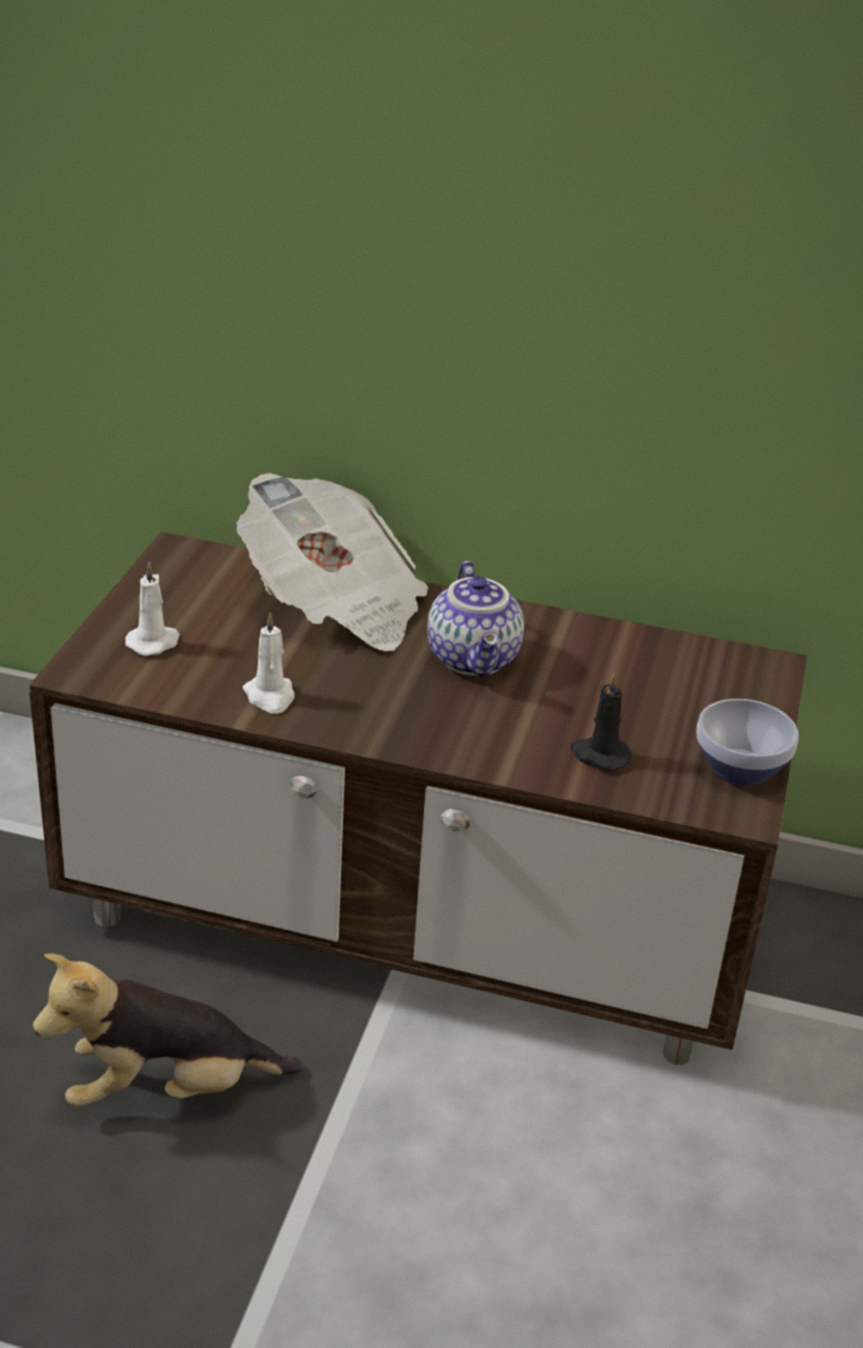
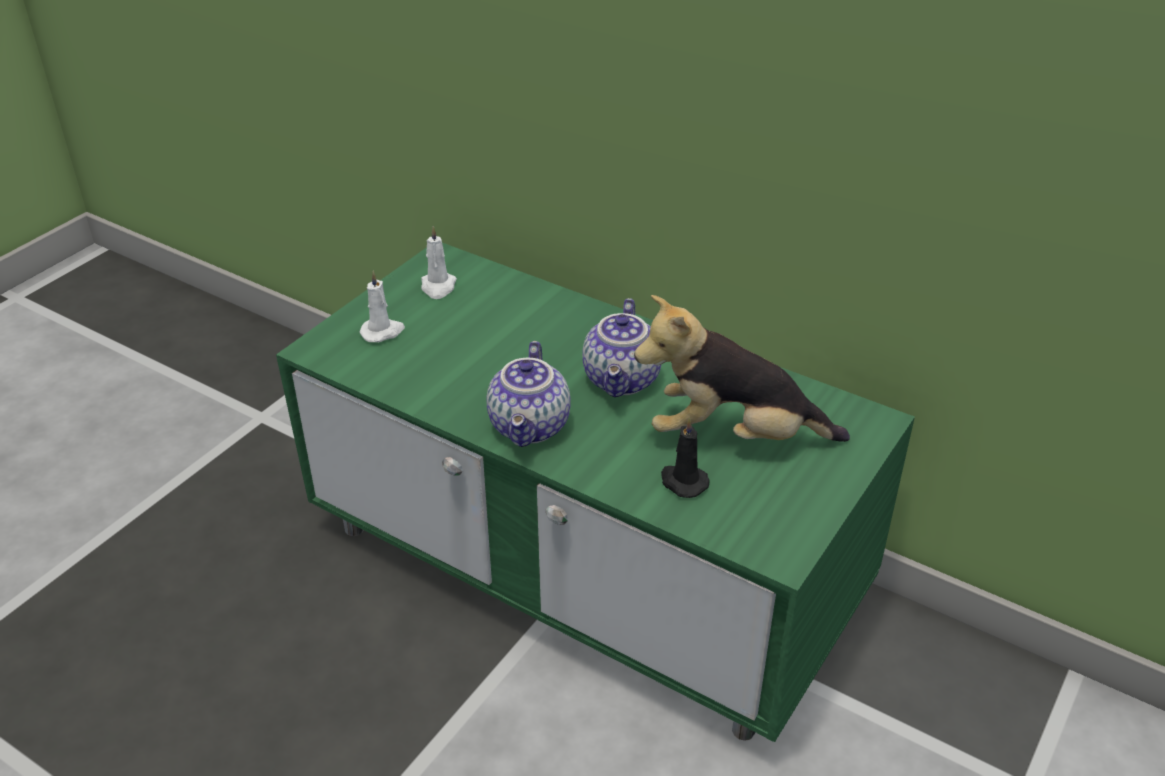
camera: 20 degrees right, 5 degrees up
(166, 1090) = (339, 674): plush toy -> plush toy (733, 436)
(270, 697) = (445, 390): white candle -> white candle (438, 287)
(334, 606) = (534, 318): newspaper -> none
(396, 723) = (531, 427): none -> teapot
(418, 910) = (586, 565): brown tv stand -> green tv stand
(738, 767) = (798, 511): bowl -> none

